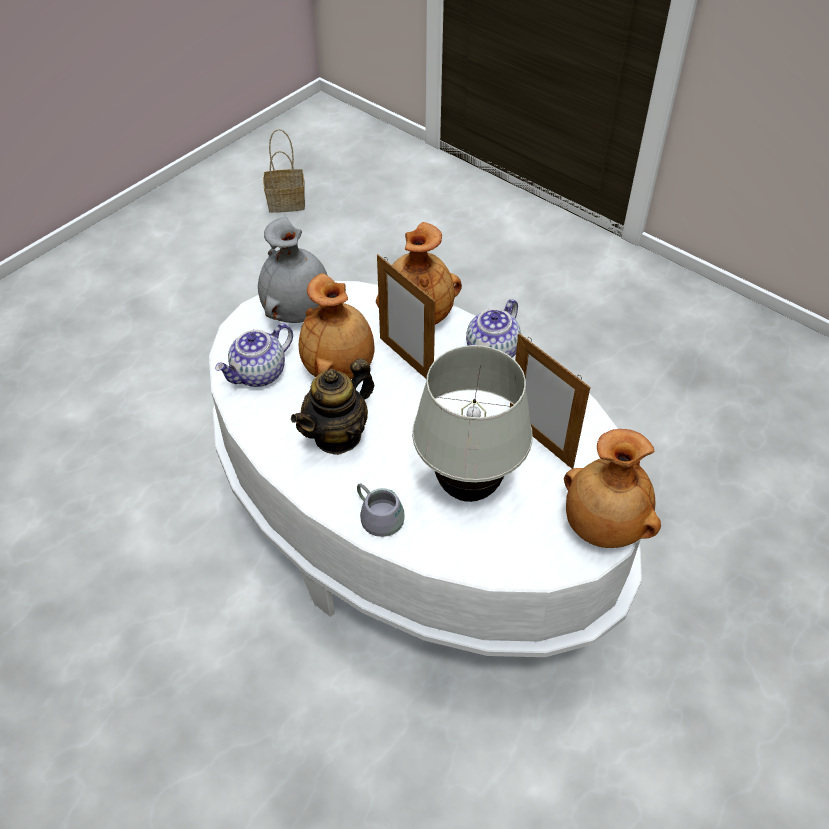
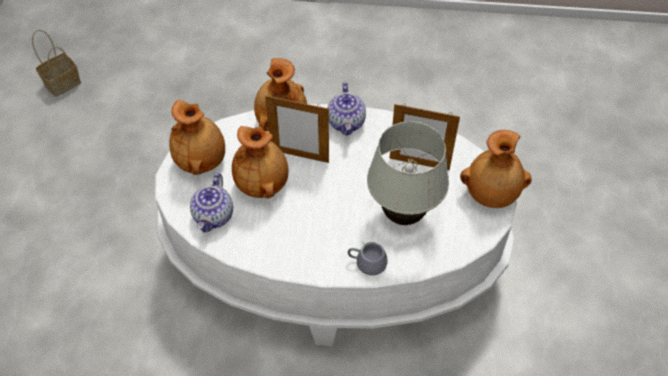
camera: 35 degrees left, 5 degrees up
(298, 312) = (201, 160): grey vase -> brown vase
(337, 435) = (300, 227): teapot -> none

